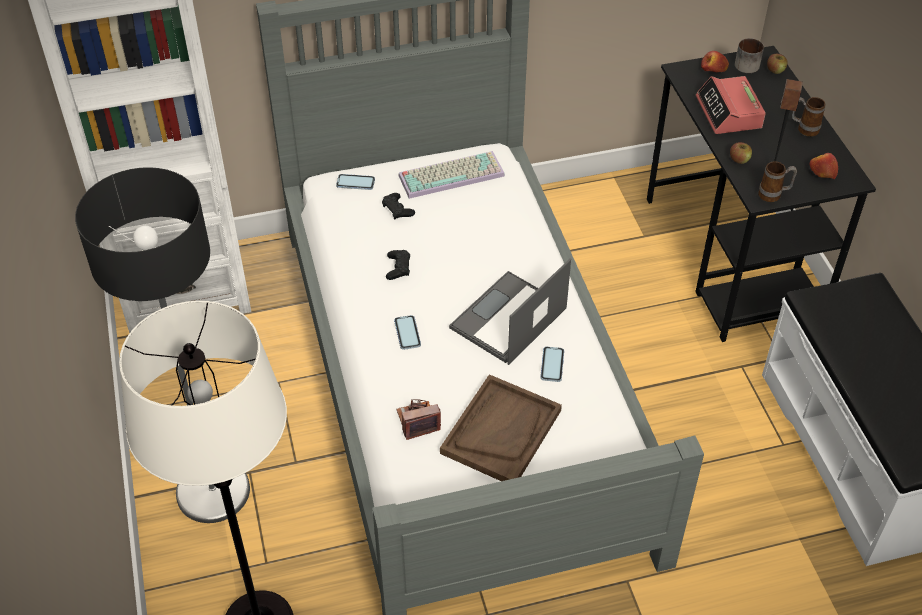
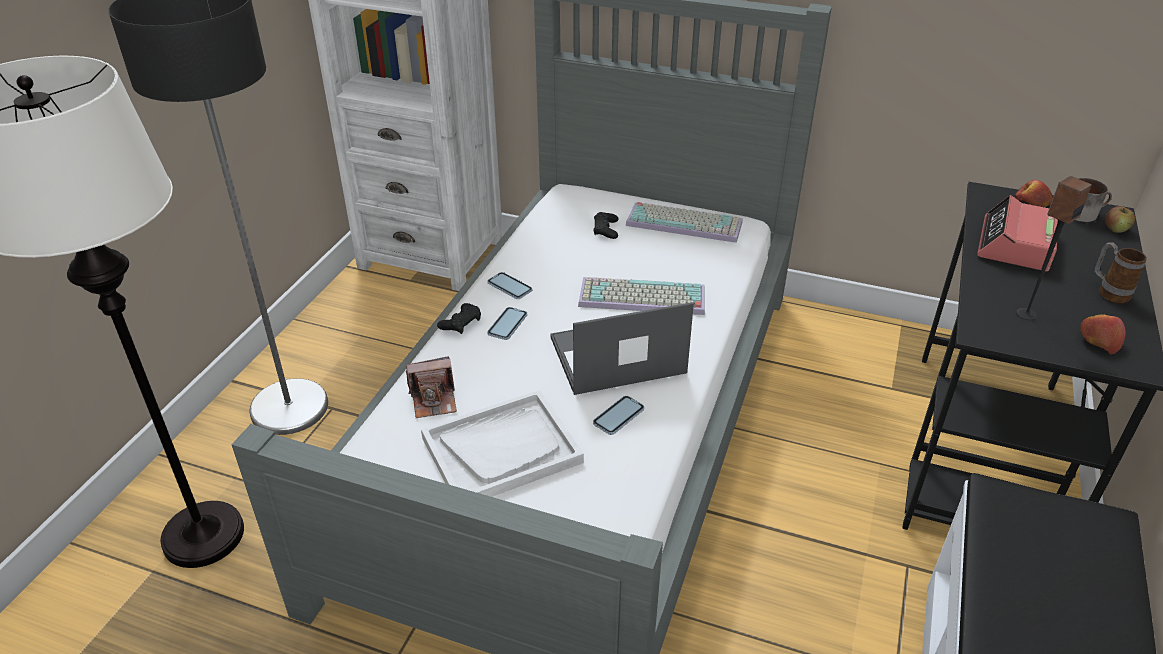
camera: 35 degrees right, 10 degrees down
(355, 183) = (590, 198): phone -> phone (509, 287)
(398, 268) = (557, 272): black game controller -> black game controller (461, 323)
(418, 421) = (434, 400): camera -> camera turned 150 degrees clockwise
(481, 262) = (640, 299): none -> keyboard
(501, 431) = (502, 450): brown tray -> white tray
(739, 159) = (988, 289): apple -> none
(774, 195) = (1005, 338): mug -> none

